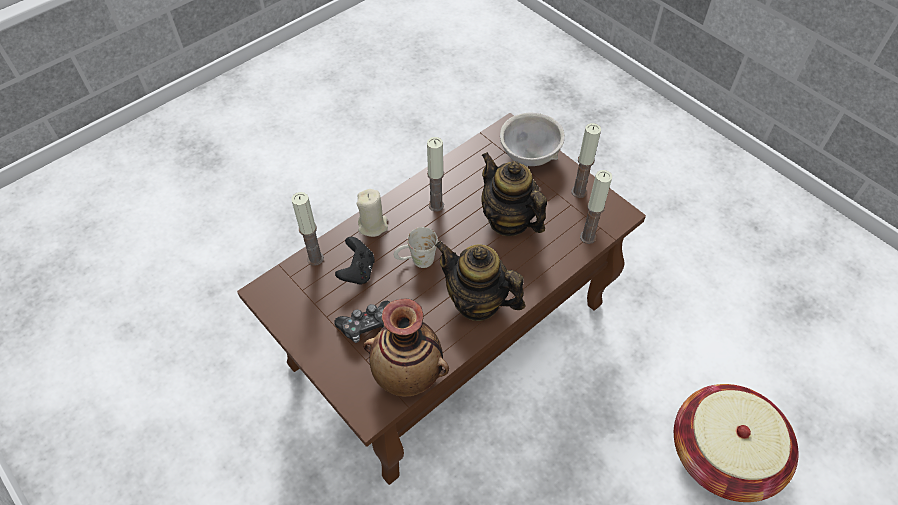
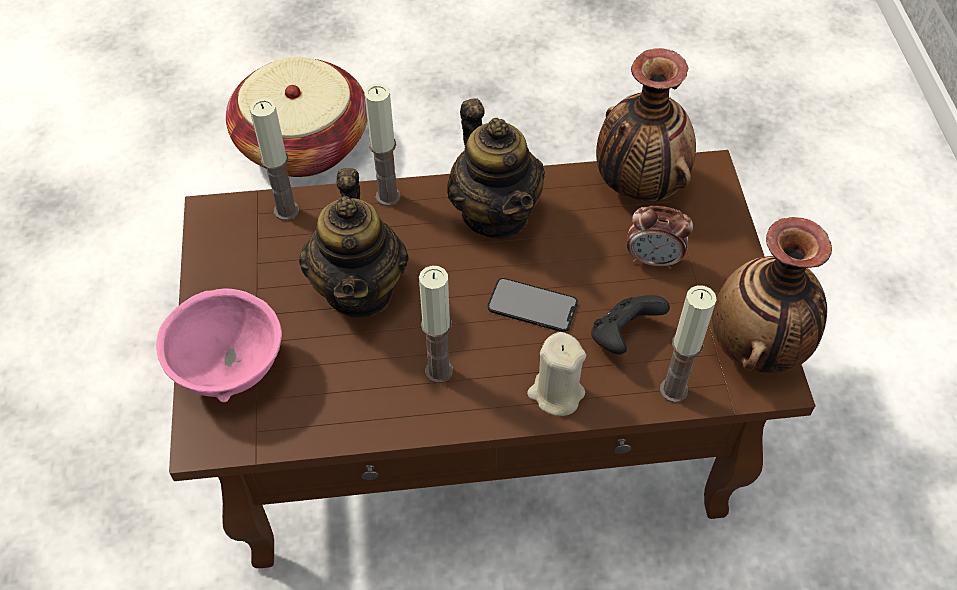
camera: 145 degrees left, 0 degrees up
(281, 305) = (757, 348): none -> vase
(367, 326) = (653, 259): game controller -> alarm clock
(416, 261) = (532, 305): white mug -> phone
(529, 157) = (231, 368): grey bowl -> pink bowl
(578, 192) = (227, 273): candle -> candle (388, 196)

